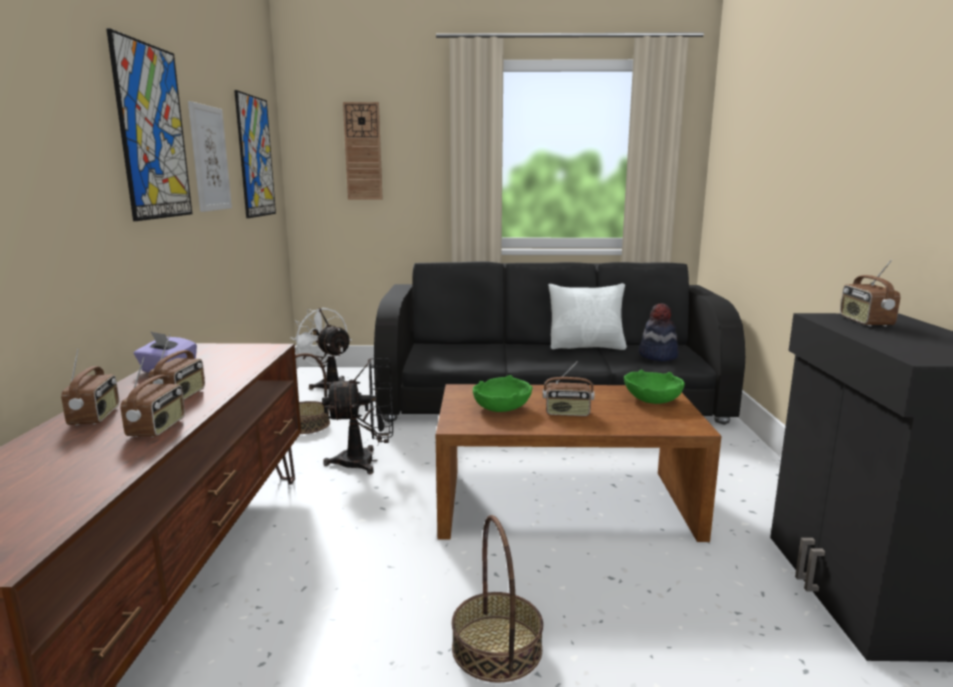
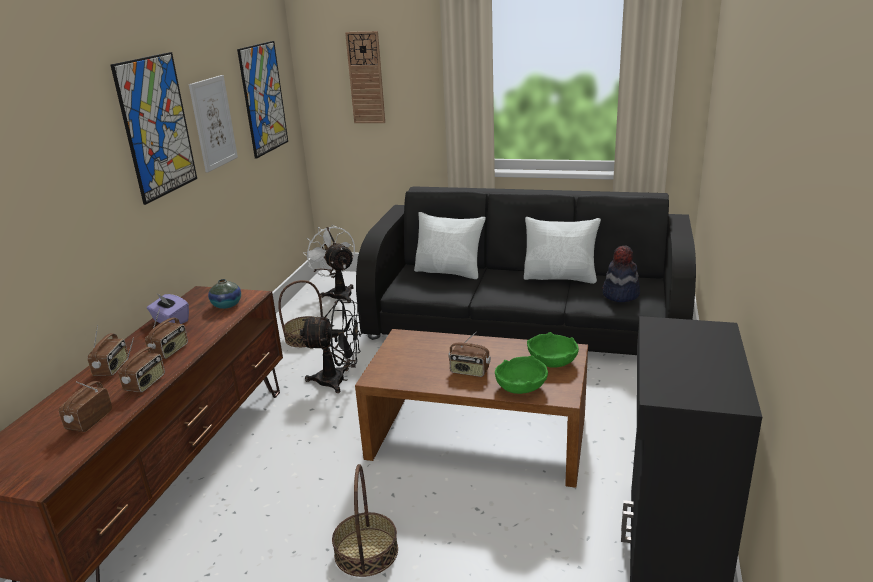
camera: 15 degrees right, 10 degrees up
(241, 356) = (227, 305): none -> vase
(466, 347) = (449, 272): none -> white pillow
(501, 408) = (419, 361): green bowl -> green bowl (520, 387)
(864, 322) = (684, 335): radio -> radio (89, 421)

